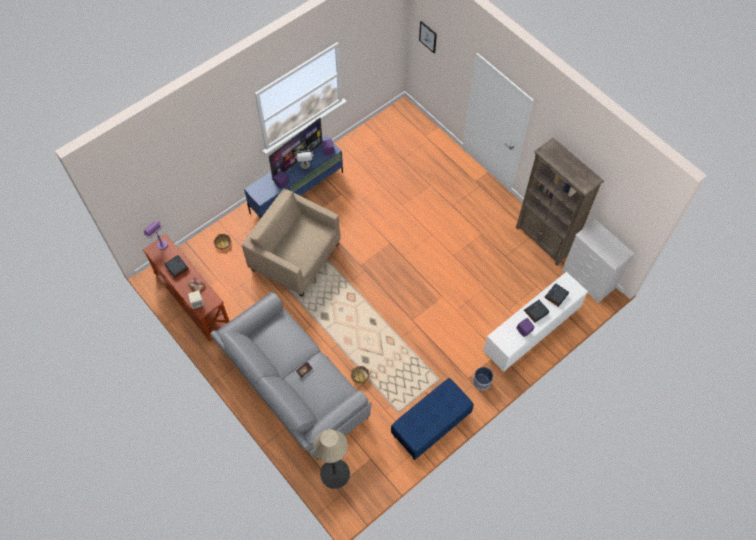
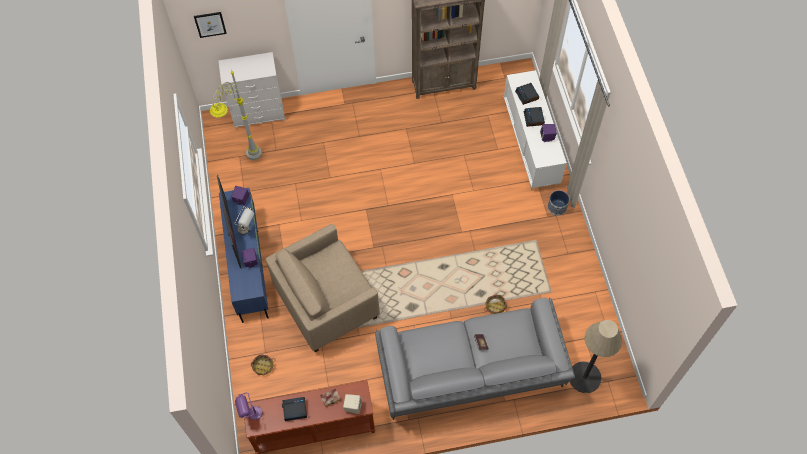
camera: 60 degrees left, 0 degrees up
(379, 146) = (245, 163): none -> grey floor lamp
(431, 426) = (578, 271): blue bench -> none
(588, 280) = (504, 74): white dresser -> white dresser (259, 114)

